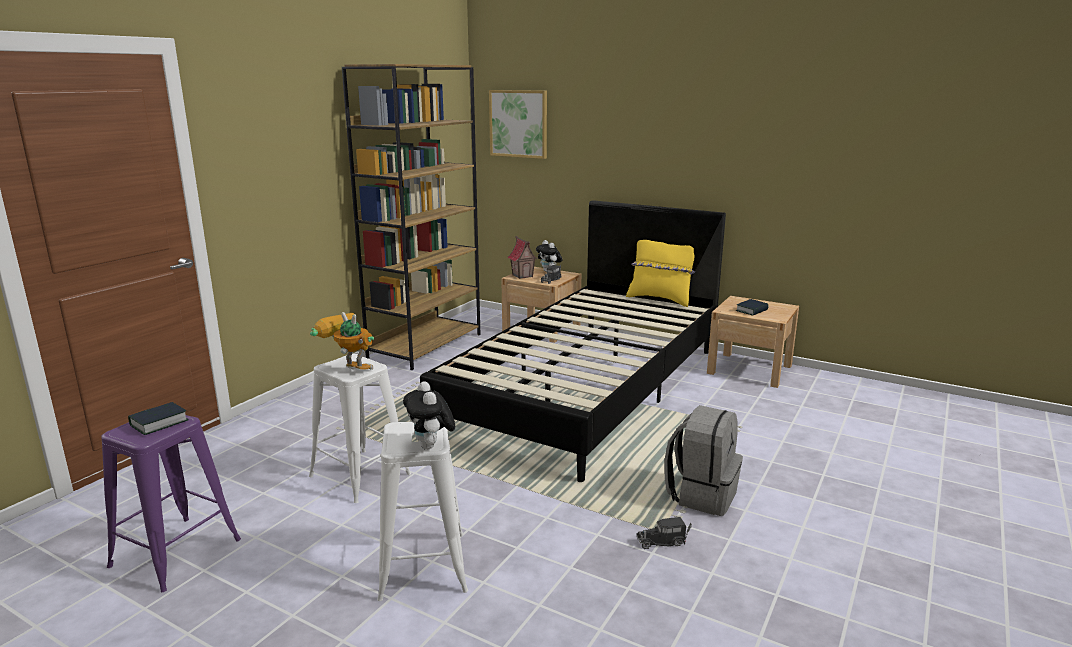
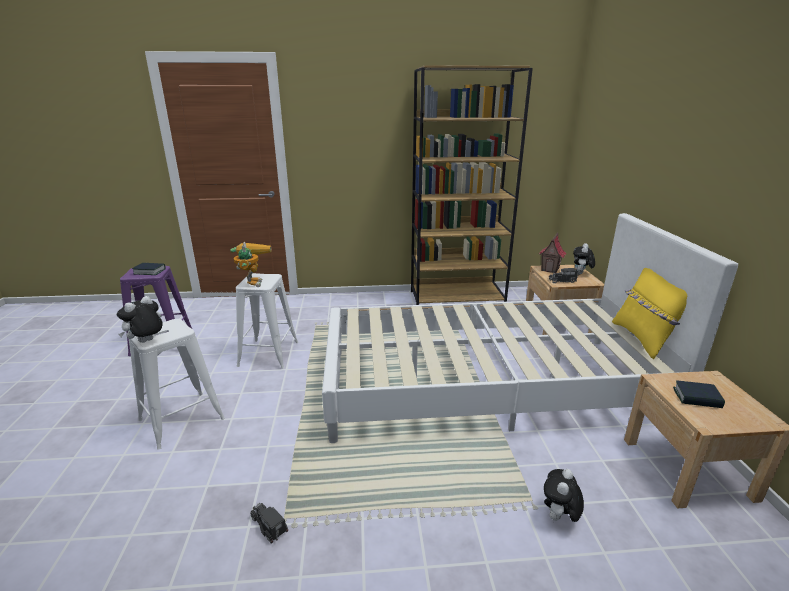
camera: 55 degrees right, 5 degrees up
(518, 123) = (599, 126): picture -> none
(588, 388) = (488, 384): black bed -> white bed
(701, 494) = (367, 525): grey backpack -> none
(755, 423) = (558, 517): none -> plush toy

